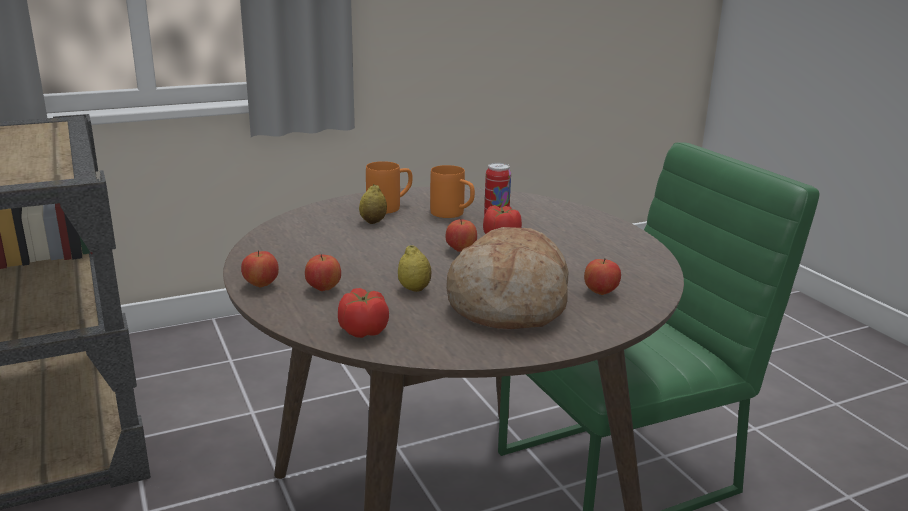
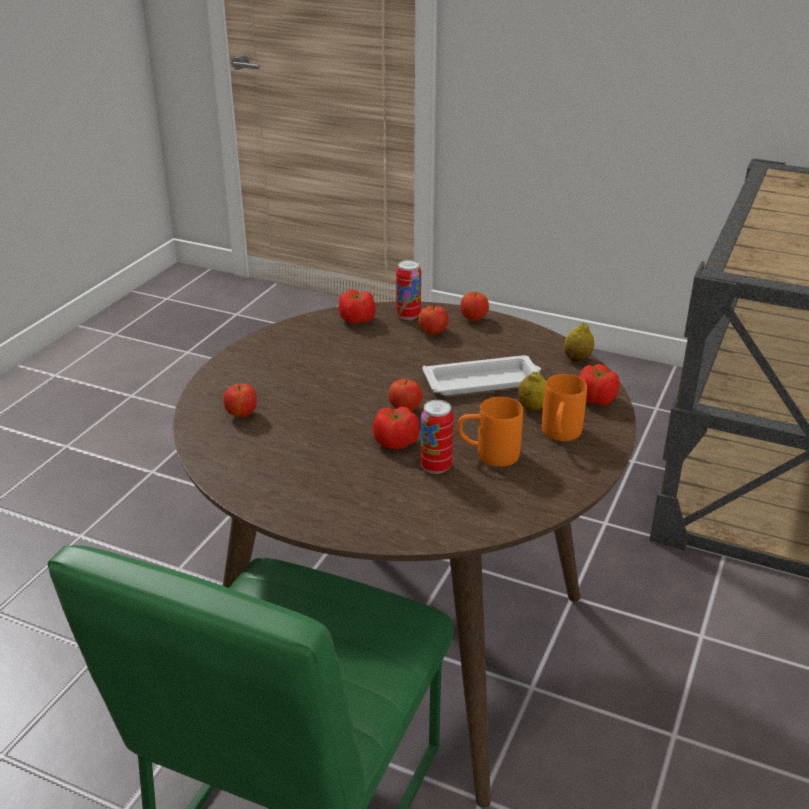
camera: 140 degrees right, 10 degrees up
(307, 313) = (408, 315): none -> can
(323, 211) = (596, 399): none -> tomato
(369, 243) = (483, 382): none -> white tray
(414, 289) = (377, 358): lemon -> lemon (577, 359)
(508, 304) = (297, 374): bread -> none

